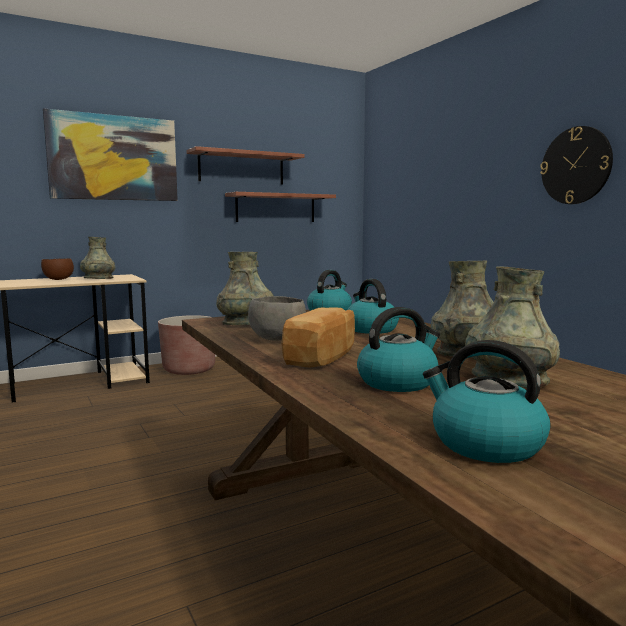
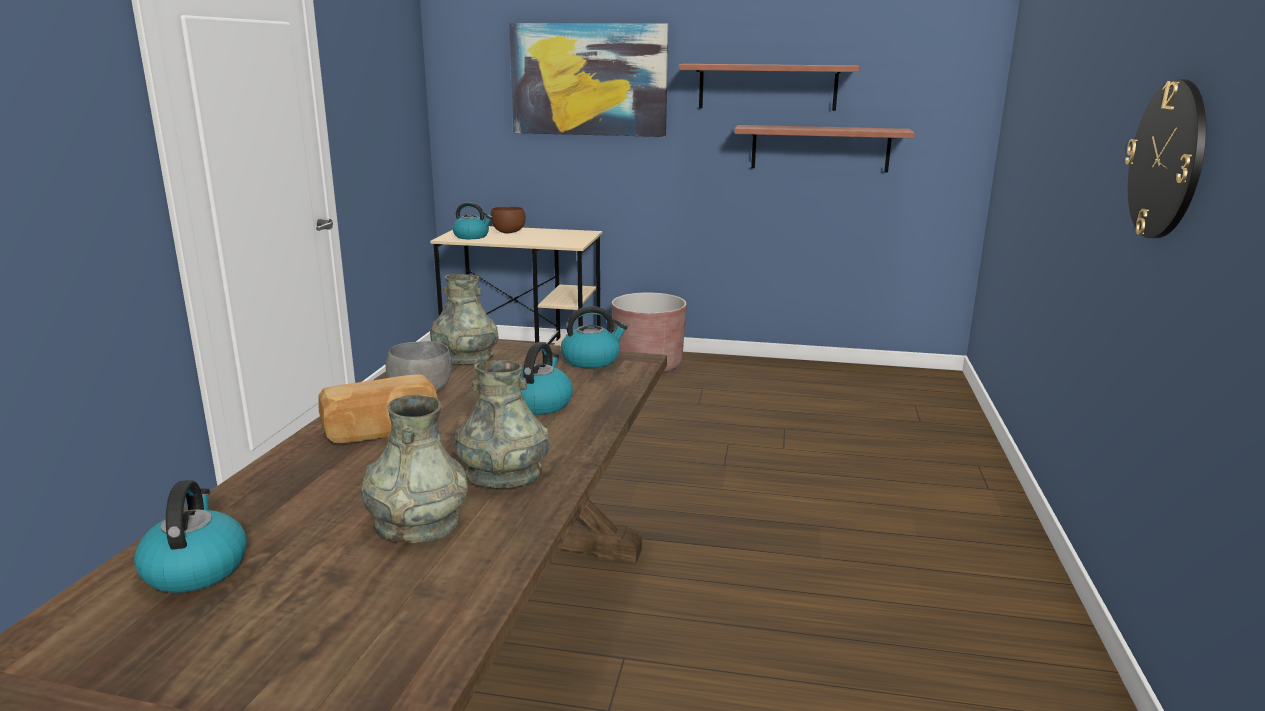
camera: 40 degrees right, 10 degrees up
(98, 279) = (544, 237): grey vase -> none
(398, 382) = (337, 485): kettle -> kettle (472, 236)

